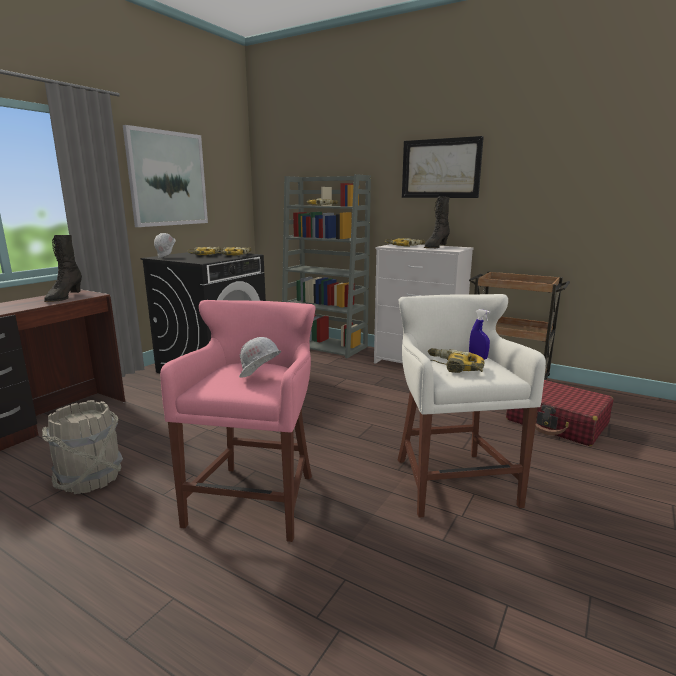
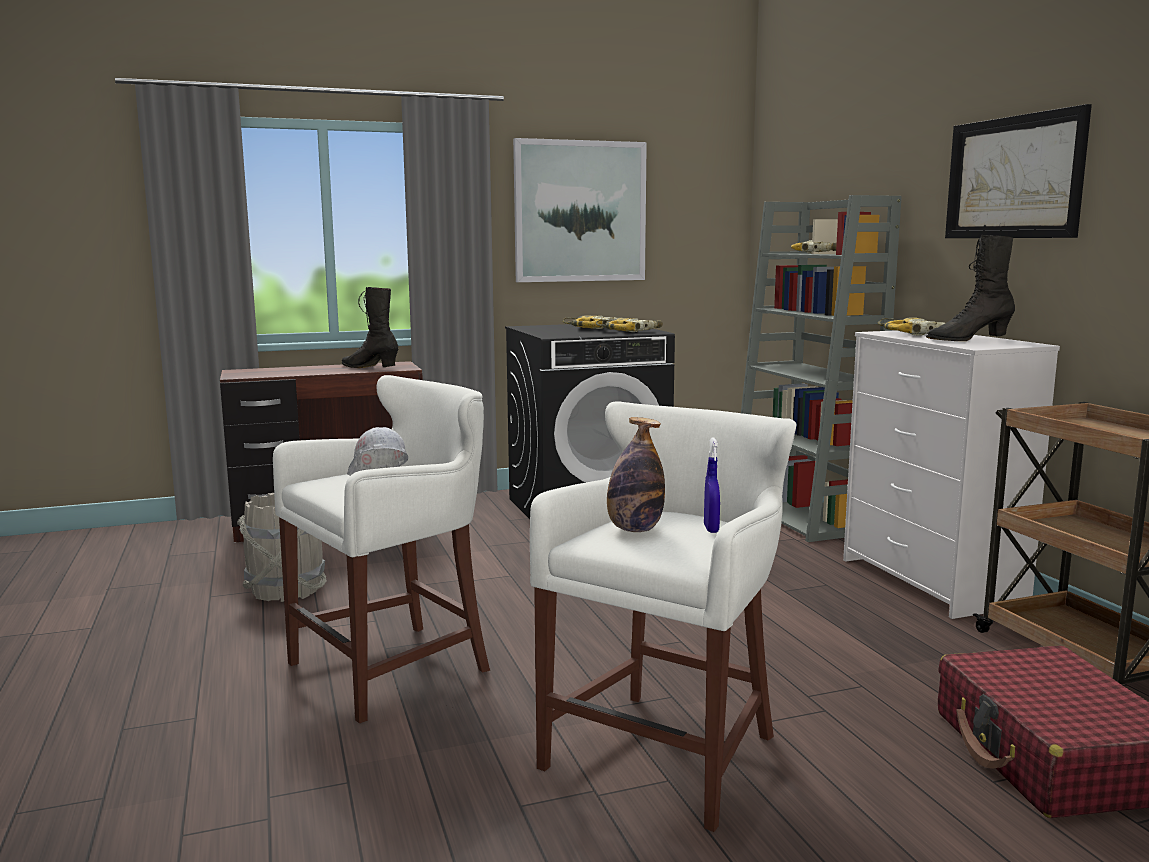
camera: 40 degrees right, 5 degrees down
(64, 298) = (370, 368): black boot -> black boot turned 75 degrees clockwise
(166, 256) = (538, 327): white hard hat -> none
(255, 497) = (396, 666): pink stool -> white stool
(453, 367) = (634, 529): power drill -> bottle

